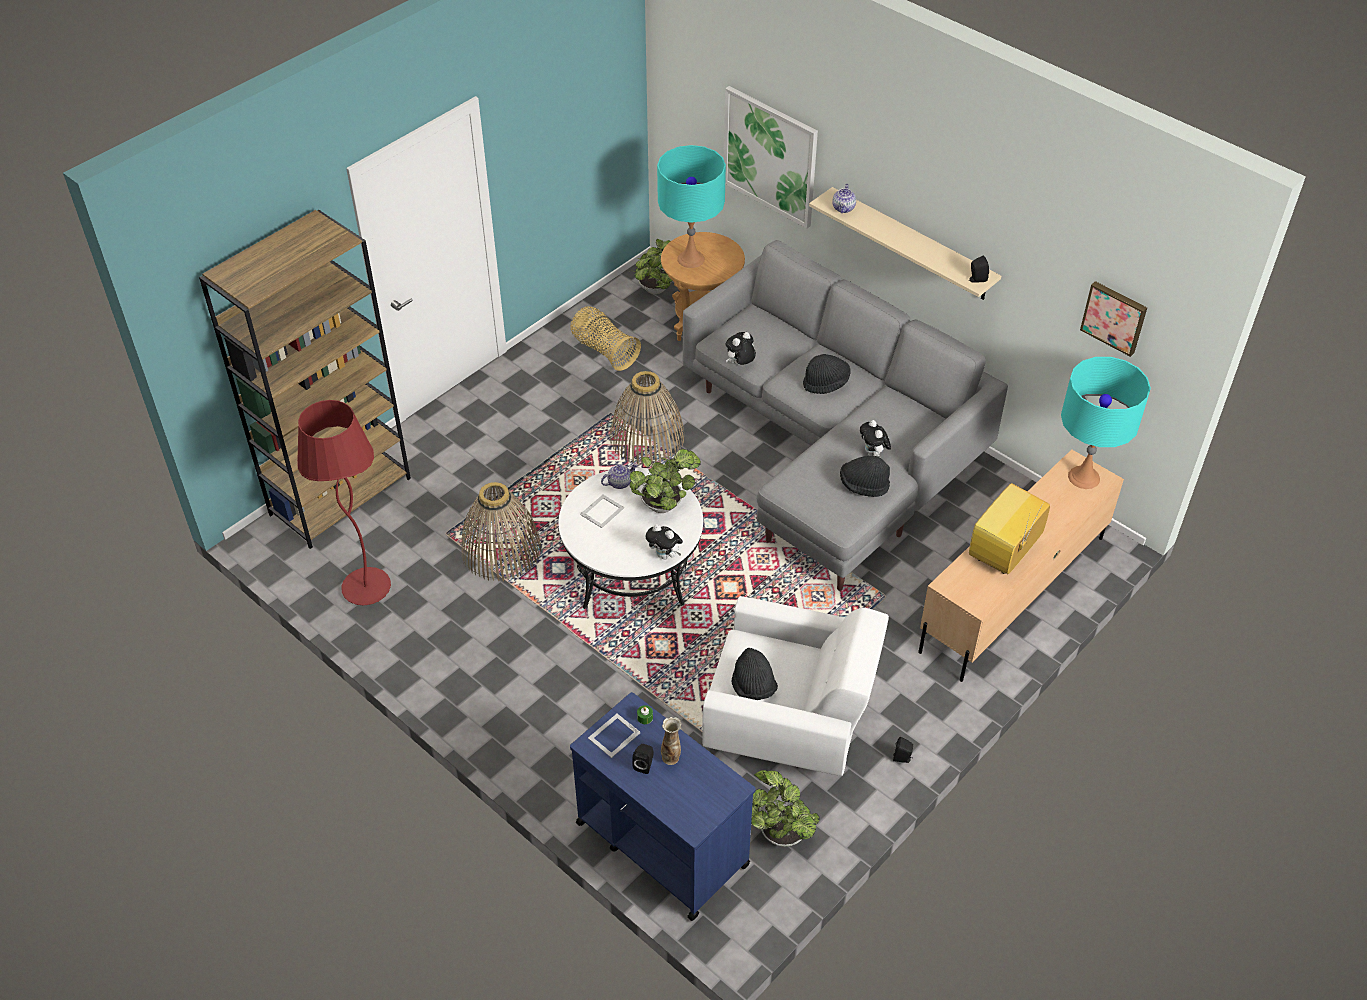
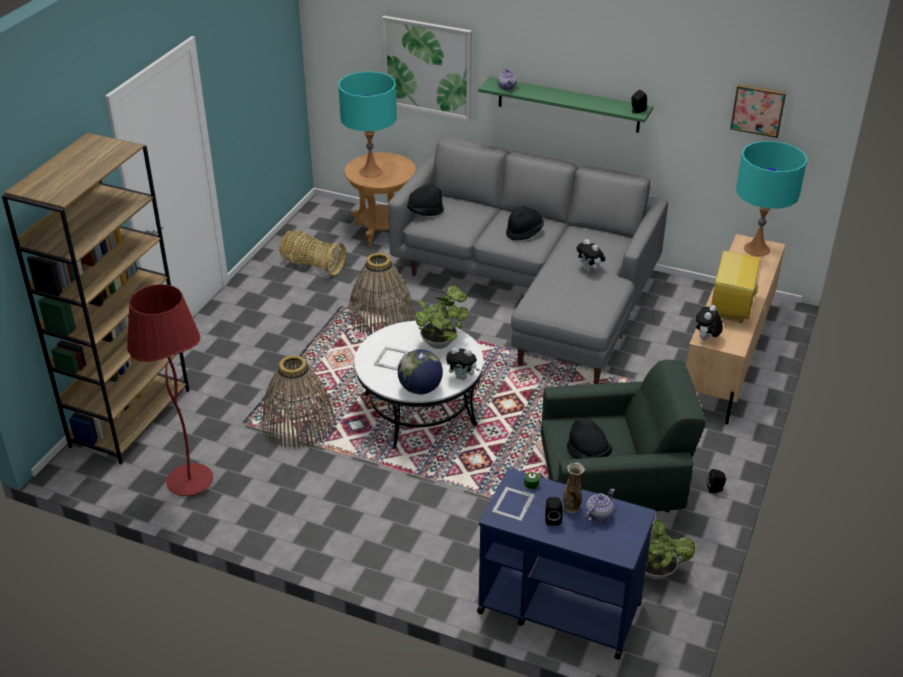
camera: 20 degrees left, 10 degrees down
(614, 558) = (420, 389): none -> globe
(619, 482) = (394, 335): teapot -> teapot (598, 514)
(654, 290) = (331, 217): potted plant -> none
(740, 364) = (448, 234): plush toy -> plush toy (706, 339)
(790, 721) = (612, 487): white armchair -> green armchair
(863, 485) = (595, 292): black hat -> black hat (424, 211)
(912, 244) = (568, 105): beige shelf -> green shelf

